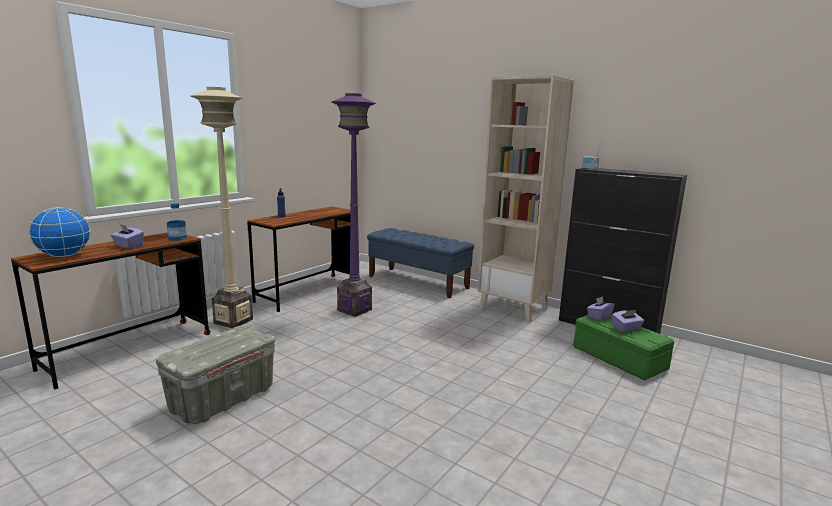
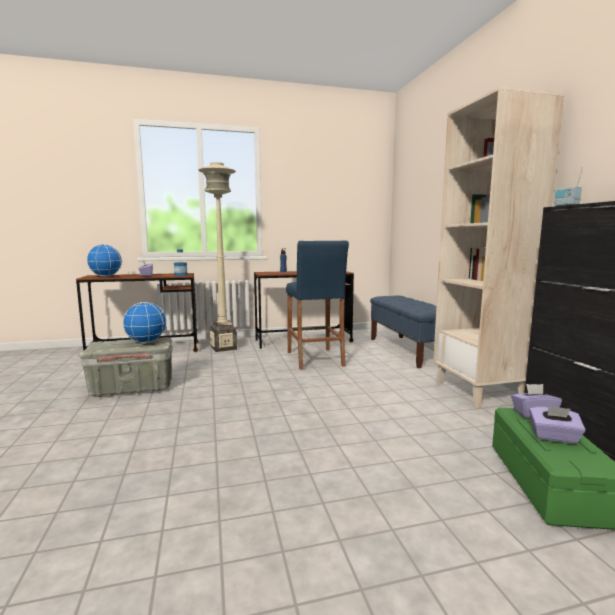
camera: 40 degrees right, 5 degrees down
(236, 337) = (146, 342): none -> globe
(354, 310) = (314, 358): purple floor lamp -> blue stool

